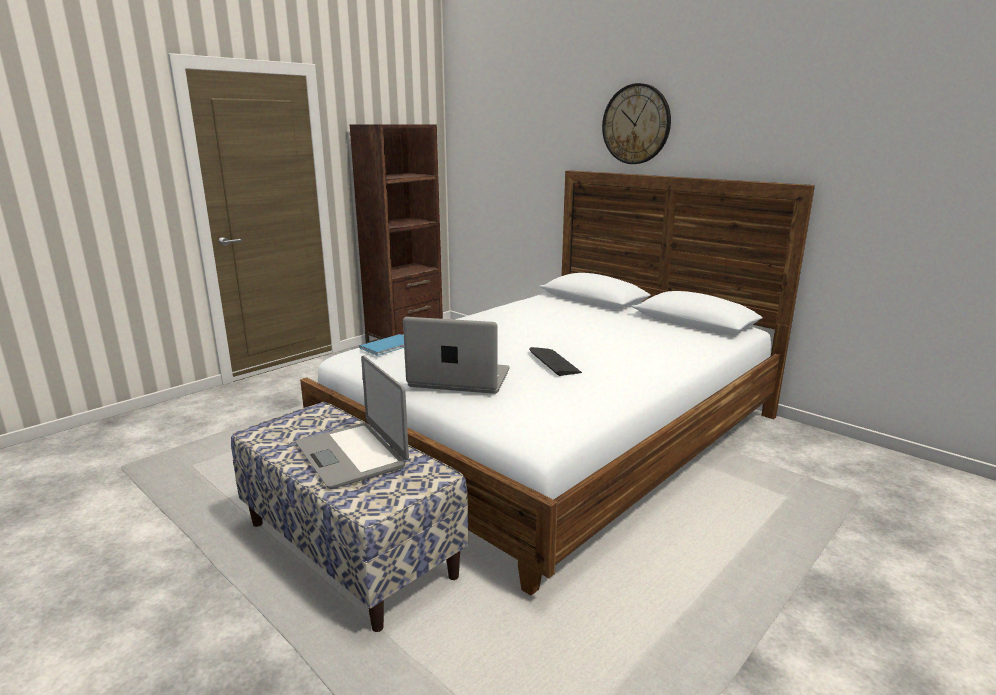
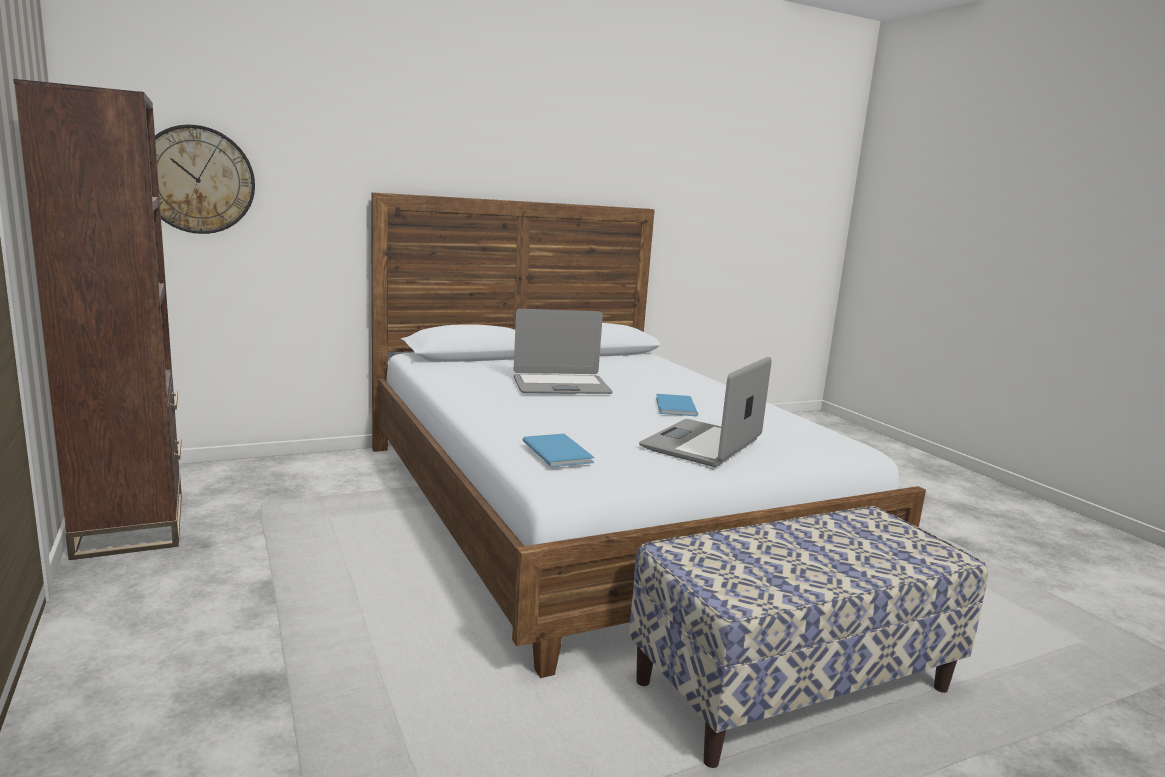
camera: 70 degrees left, 5 degrees down
(352, 455) = (823, 547): laptop -> laptop (561, 386)
(554, 362) = (674, 407): keyboard -> blue book
(636, 124) = (468, 138): wall clock -> wall clock (197, 180)

